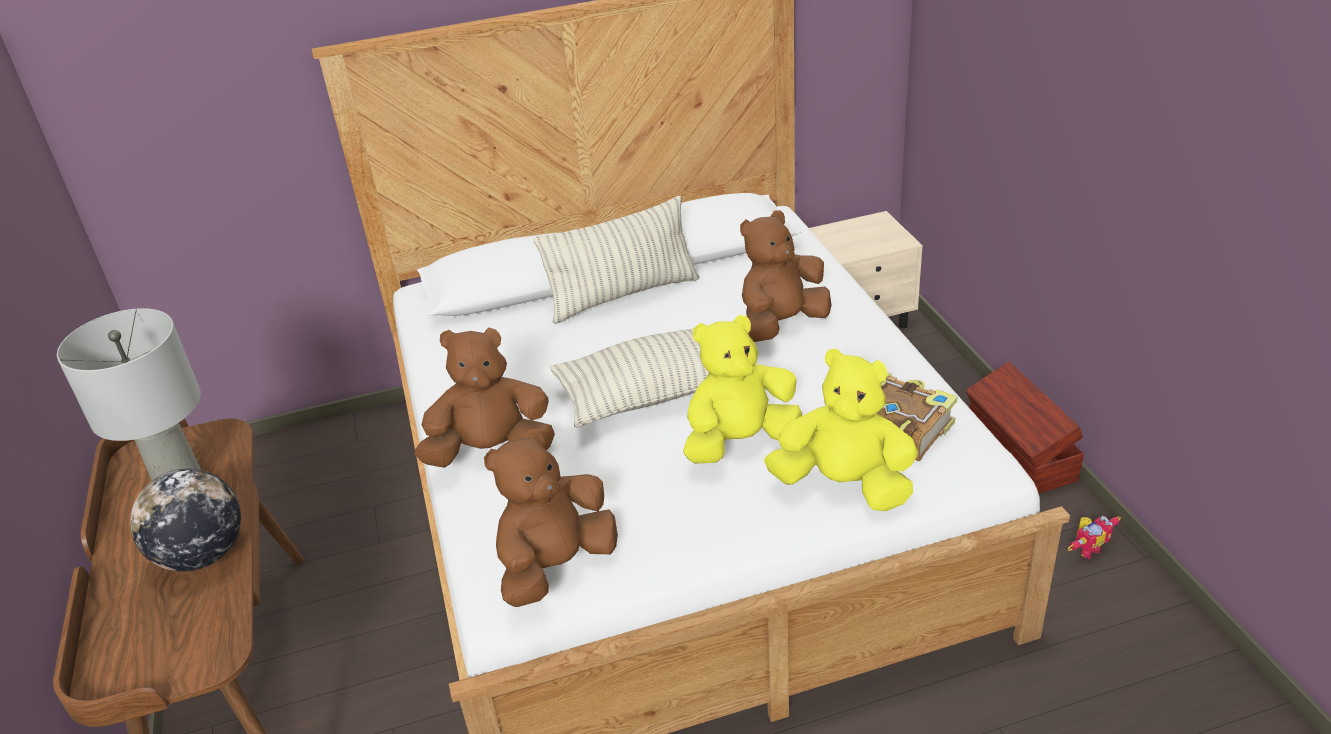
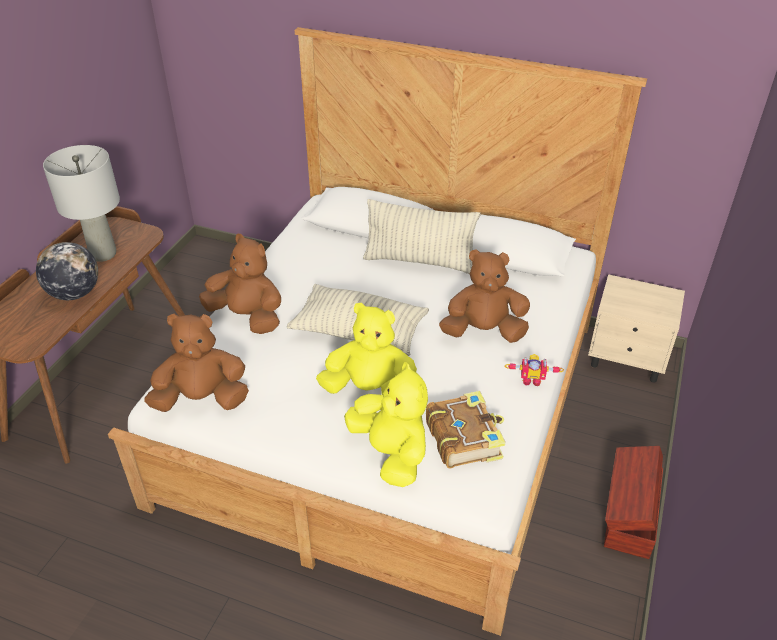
camera: 35 degrees right, 5 degrees up
(1087, 549) = (599, 606): toy robot -> toy robot (531, 380)

